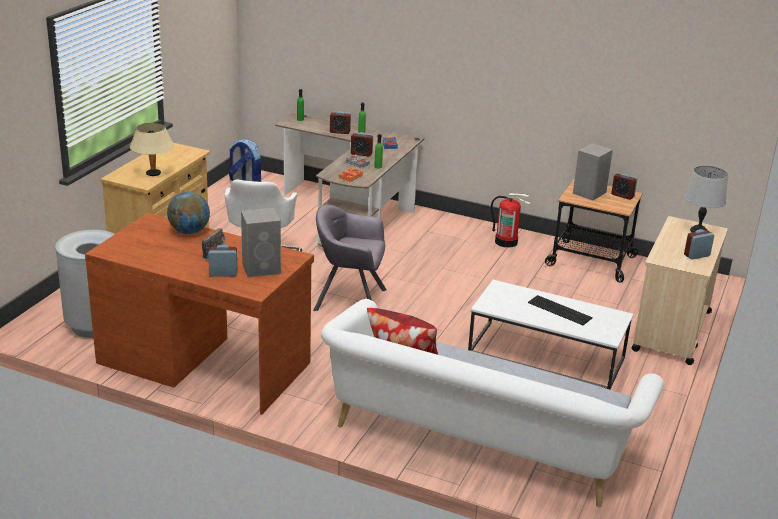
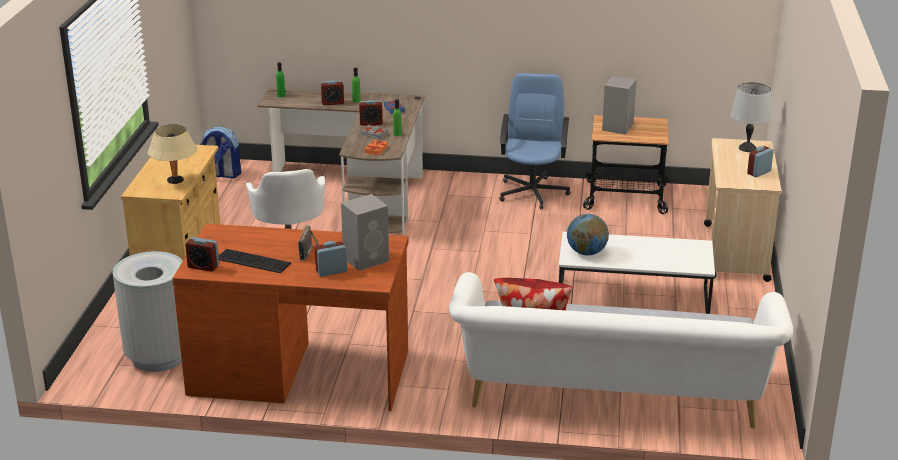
camera: 15 degrees left, 0 degrees up
(189, 231) = (265, 235): globe -> globe (586, 252)
(349, 299) = (409, 280): grey armchair -> none
(506, 242) = (533, 192): fire extinguisher -> blue office chair
(559, 309) = (643, 249): keyboard -> keyboard (253, 260)
(622, 195) = (650, 125): alarm clock -> alarm clock (203, 266)

